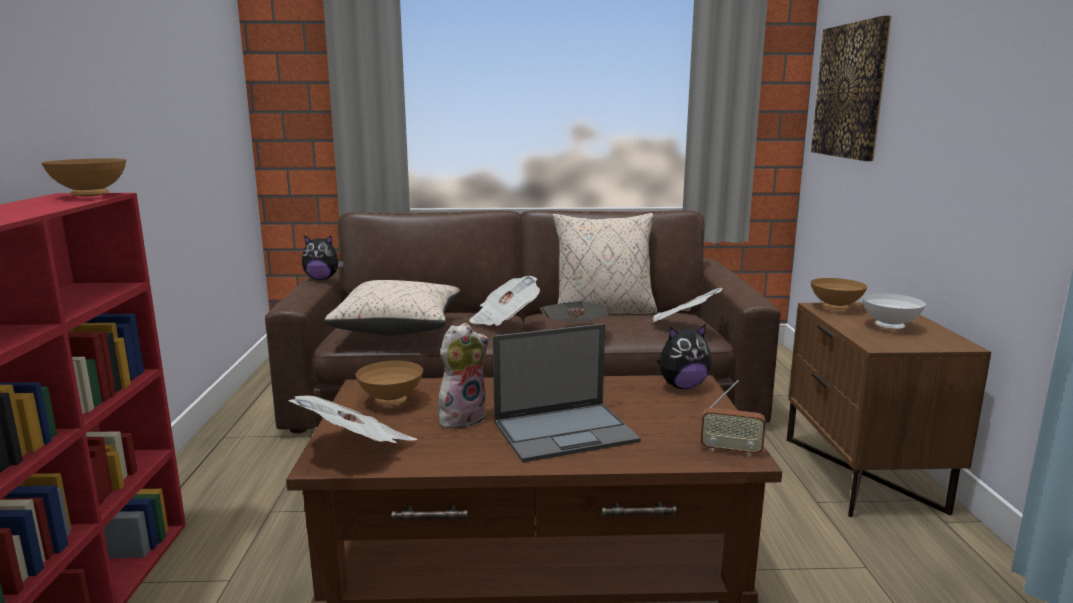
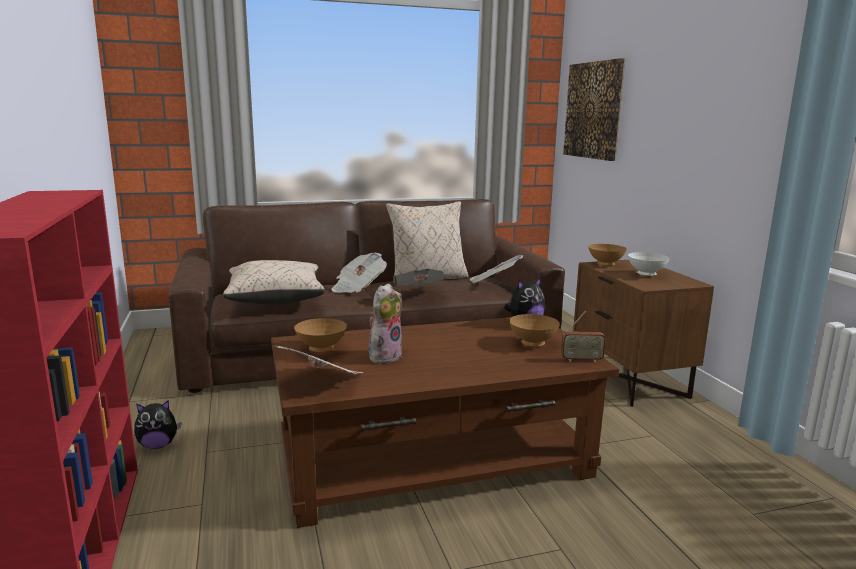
camera: 15 degrees left, 0 degrees up
(91, 196) = (71, 193): brown bowl -> brown bowl (533, 344)
(322, 279) = (197, 262): plush toy -> plush toy (158, 445)
(566, 431) = (465, 358): laptop -> none

